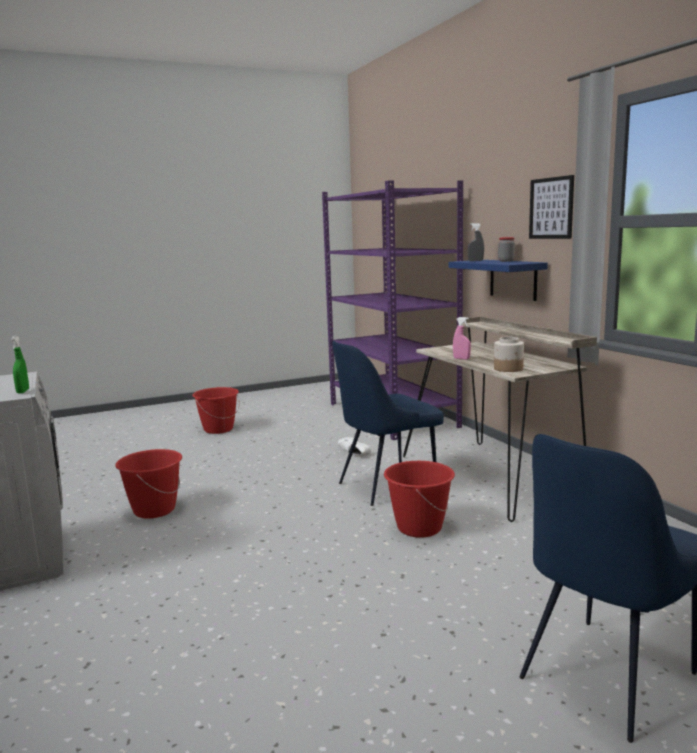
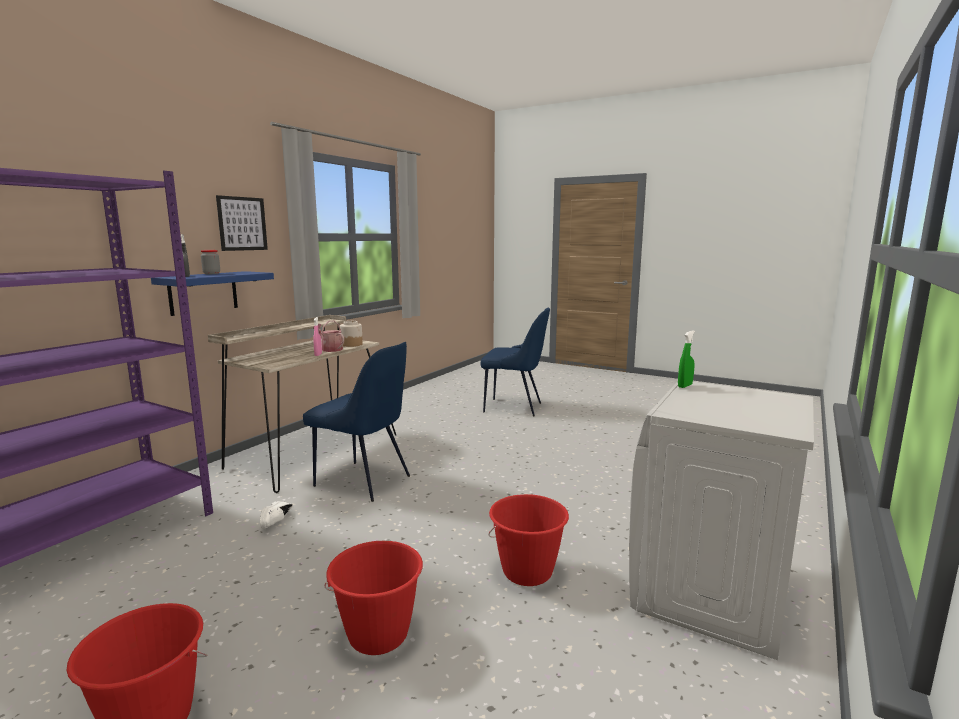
camera: 125 degrees left, 0 degrees up
(419, 528) = (430, 454): red bucket -> red bucket (378, 635)
(487, 362) = (330, 349): none -> watering can

